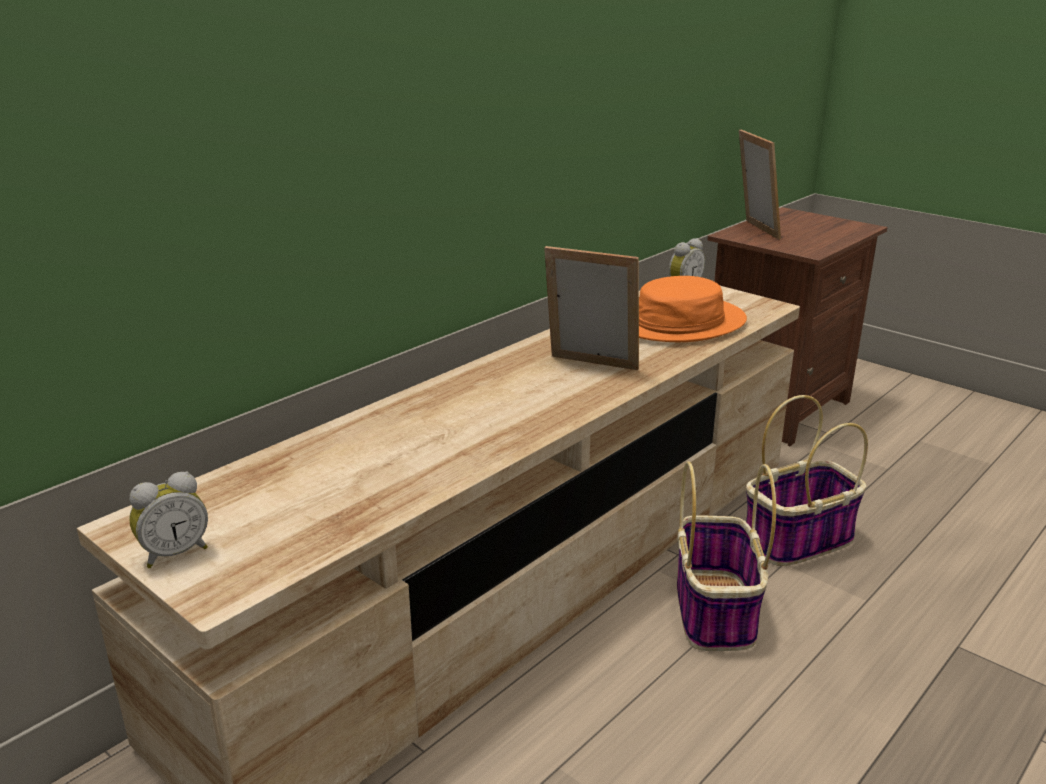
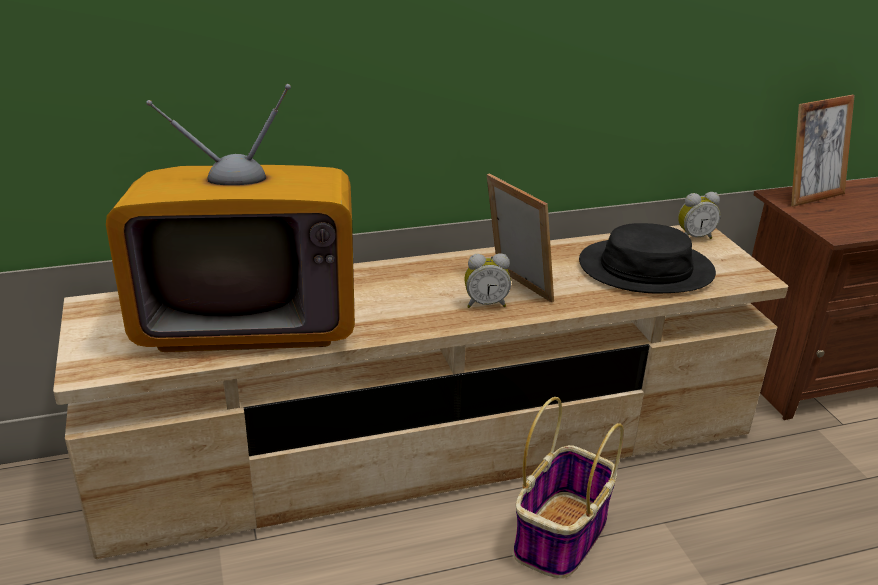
camera: 30 degrees right, 5 degrees up
(174, 553) = (92, 334): alarm clock -> alarm clock (485, 303)
(354, 472) = (250, 317): none -> television
(678, 322) = (645, 268): orange hat -> black hat
(754, 230) = (810, 196): picture frame -> picture frame turned 45 degrees clockwise
(797, 541) = (698, 508): basket -> none

